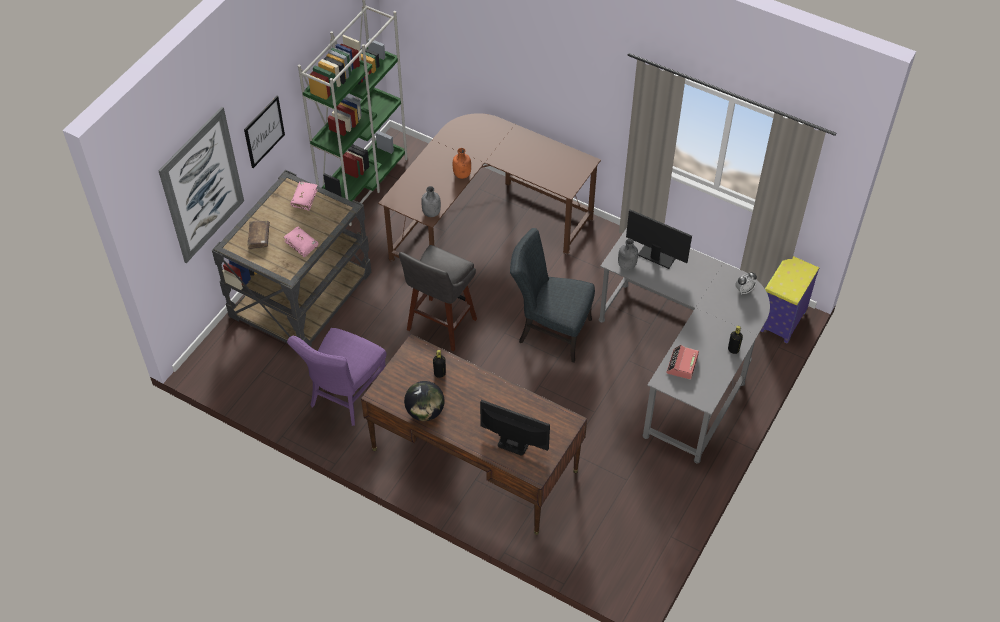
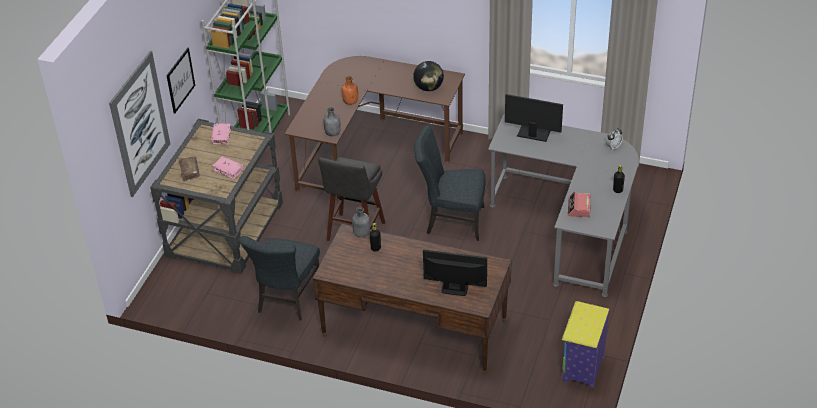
camera: 10 degrees left, 10 degrees down
(345, 397) = (287, 300): purple chair -> grey chair
(425, 412) = (371, 278): globe -> globe (428, 88)
(626, 265) = (510, 145): grey bottle -> grey bottle (361, 234)
(780, 321) = (642, 182): nightstand -> nightstand (582, 369)

